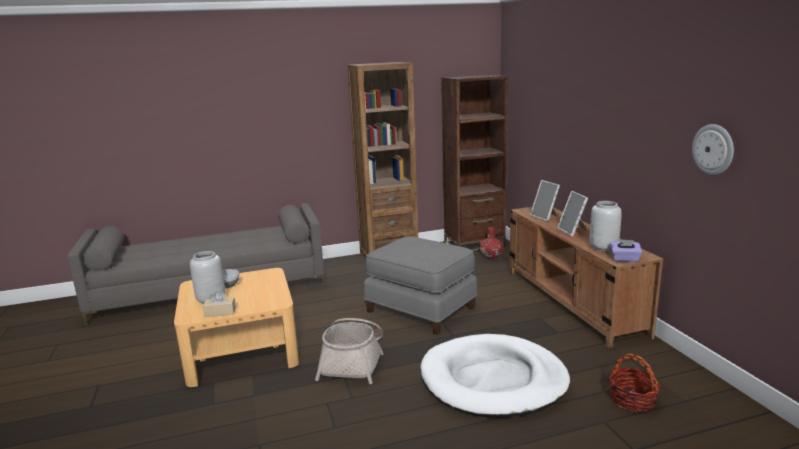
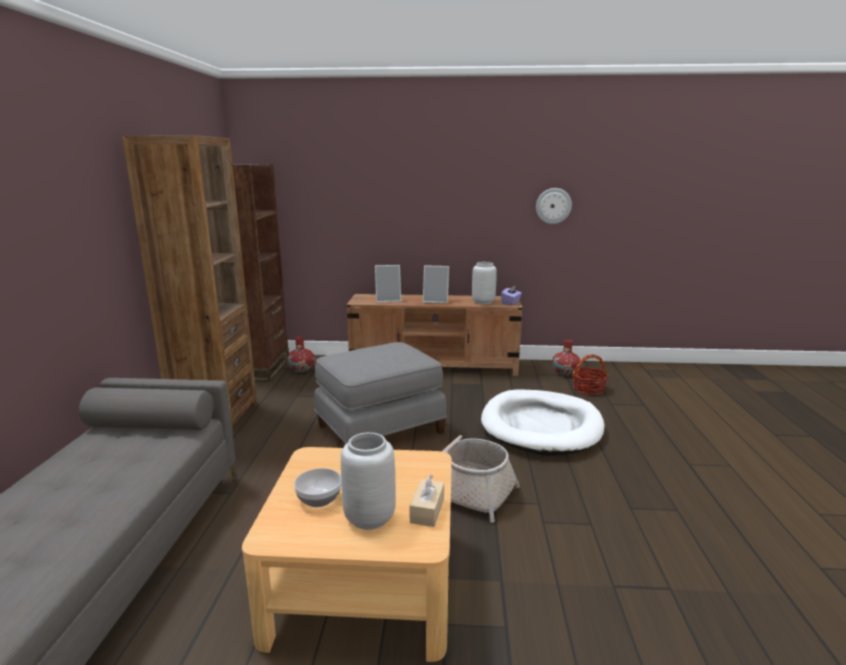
camera: 70 degrees left, 0 degrees up
(663, 378) = (565, 373): none -> red vase

